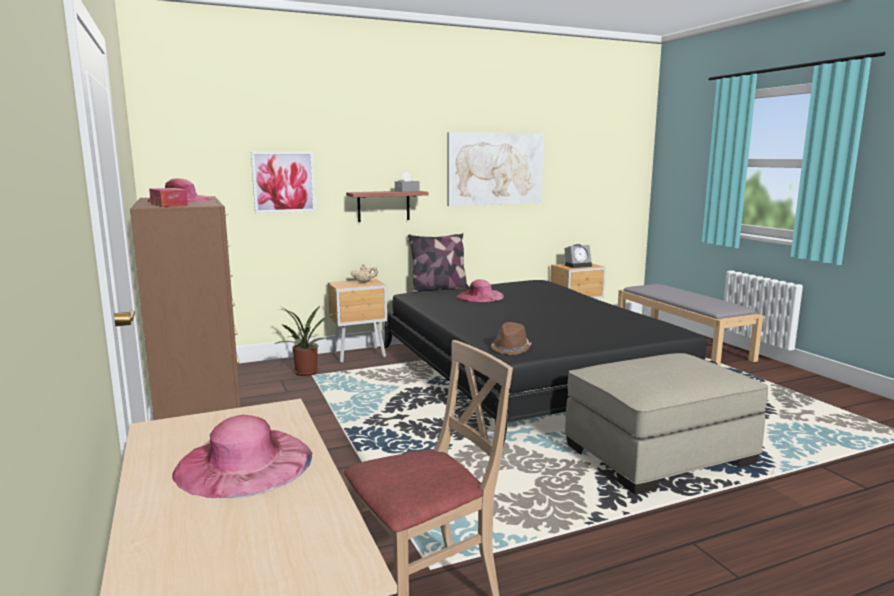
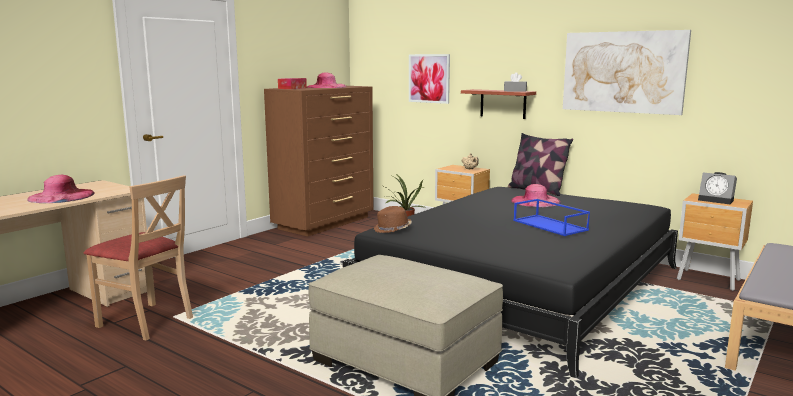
camera: 60 degrees right, 0 degrees up
(562, 308) = (551, 225): none -> blue tray

